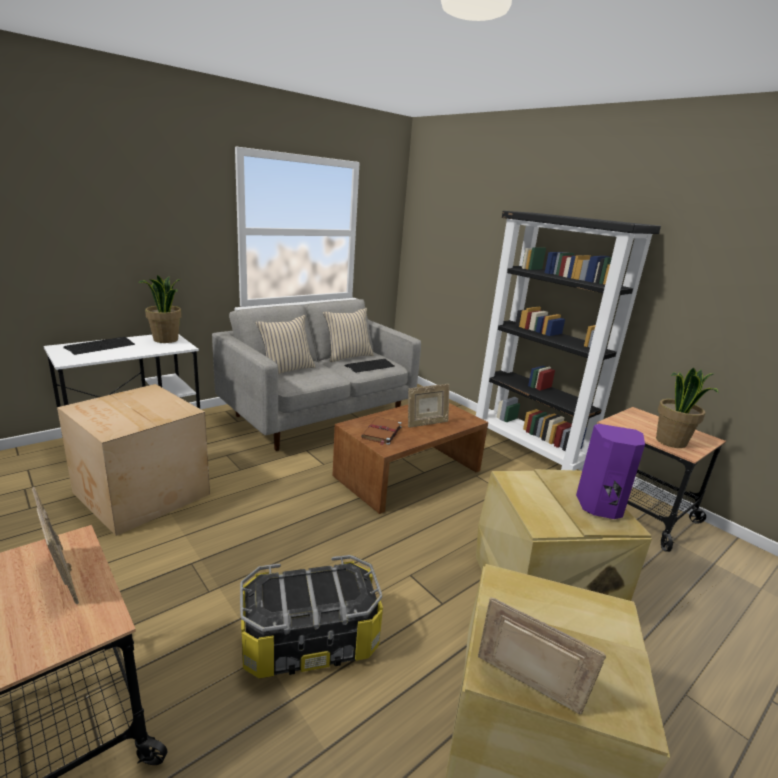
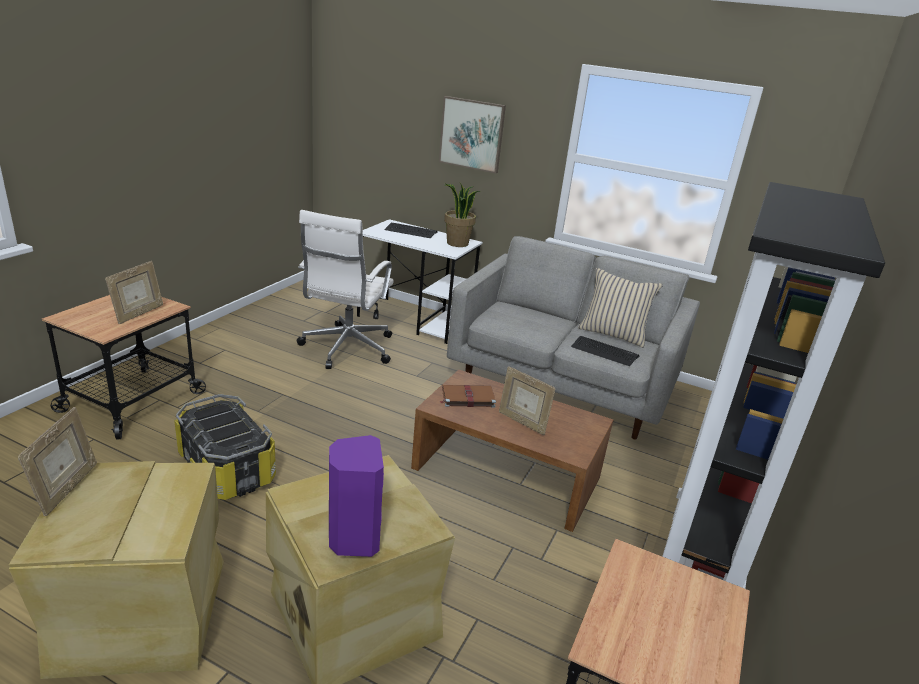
camera: 65 degrees right, 5 degrees up
(135, 224) = (472, 134): none -> picture
(141, 494) = (346, 349): cardboard box -> white office chair
(286, 370) = (522, 313): beige pillow -> none
(671, 442) = (626, 631): potted plant -> none

